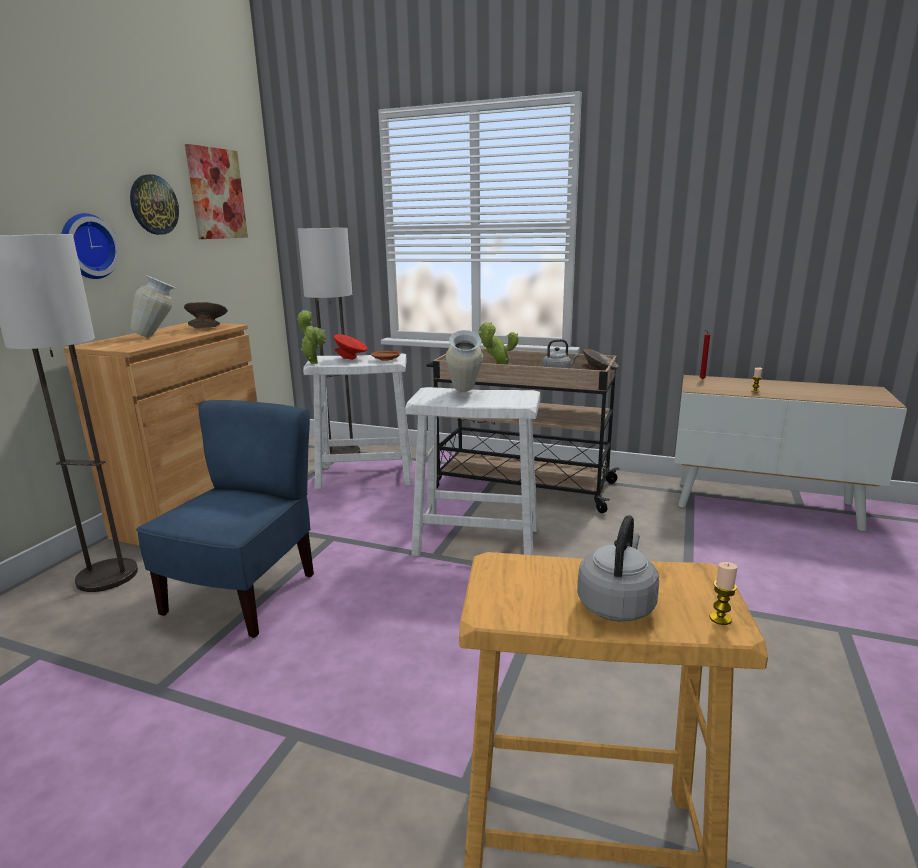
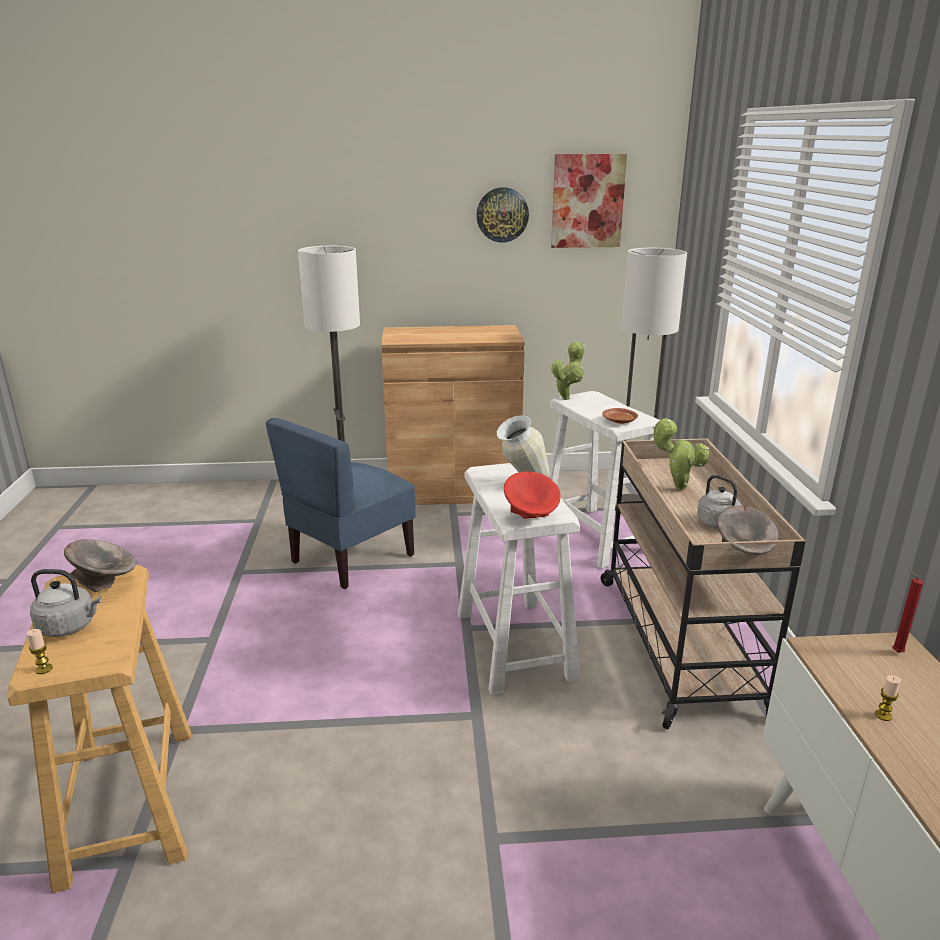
camera: 65 degrees right, 5 degrees up
(86, 246) = (424, 250): wall clock -> none
(159, 336) = (443, 335): vase -> none
(208, 328) = (490, 337): grey bowl -> grey bowl (106, 584)
(243, 595) = (351, 558): blue chair -> blue chair turned 135 degrees clockwise
(351, 359) = (602, 408): red bowl -> red bowl (531, 517)

